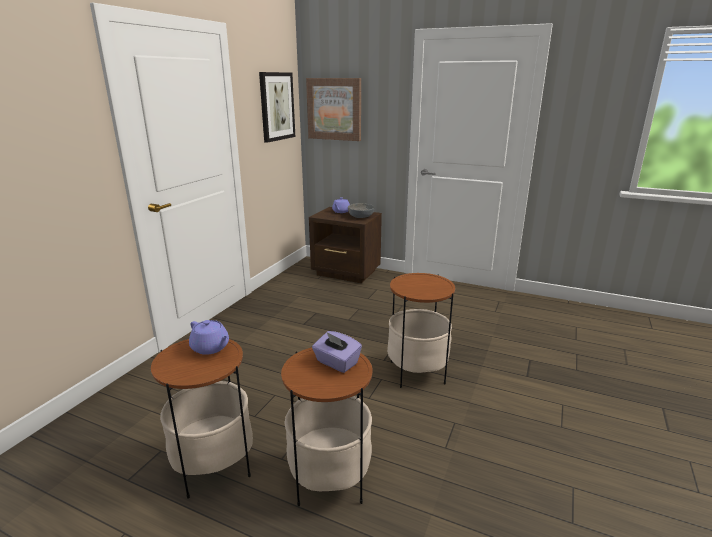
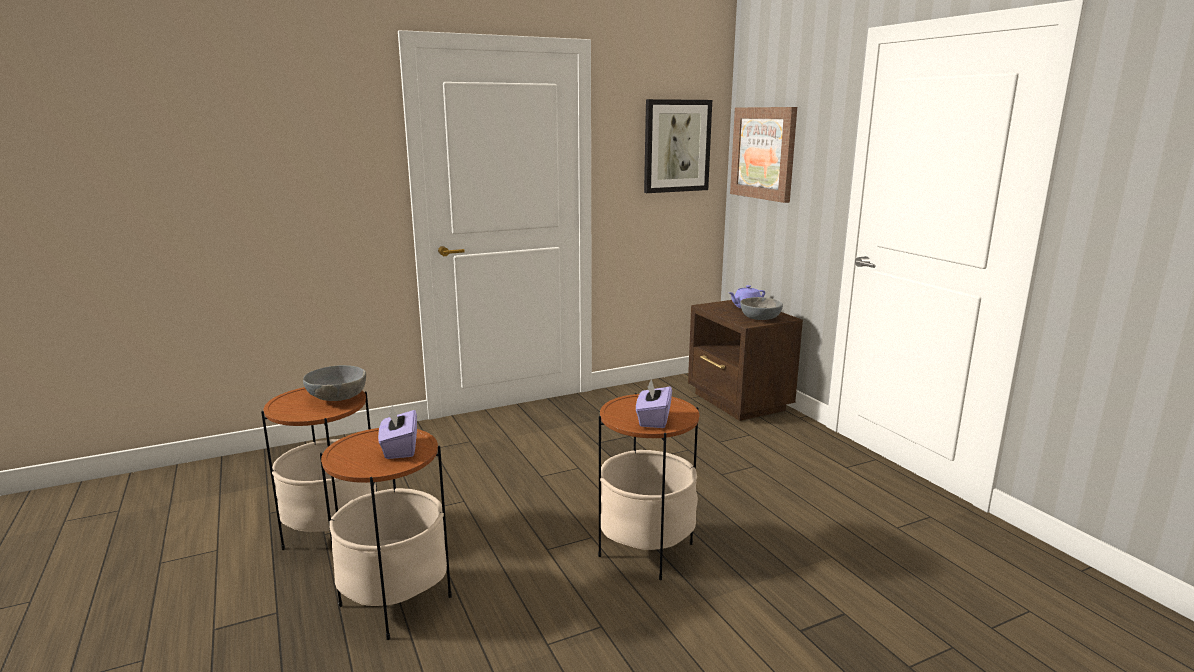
camera: 40 degrees right, 5 degrees down
(211, 348) = (338, 397): purple teapot -> grey bowl
(433, 288) = (653, 419): none -> purple tissue box

